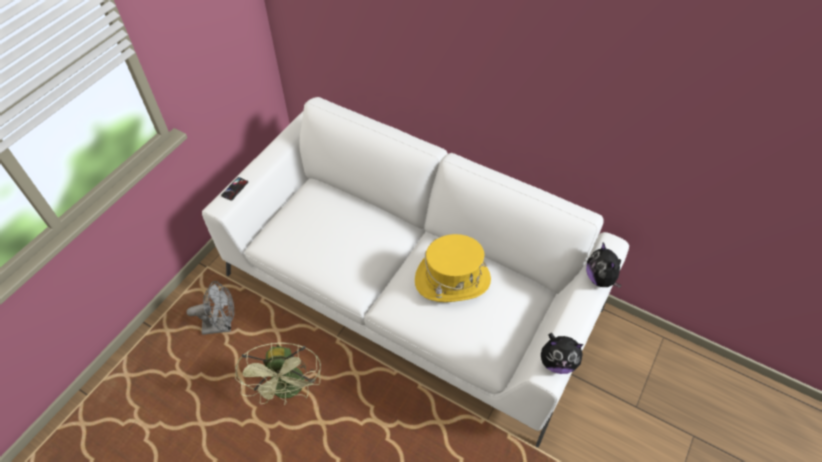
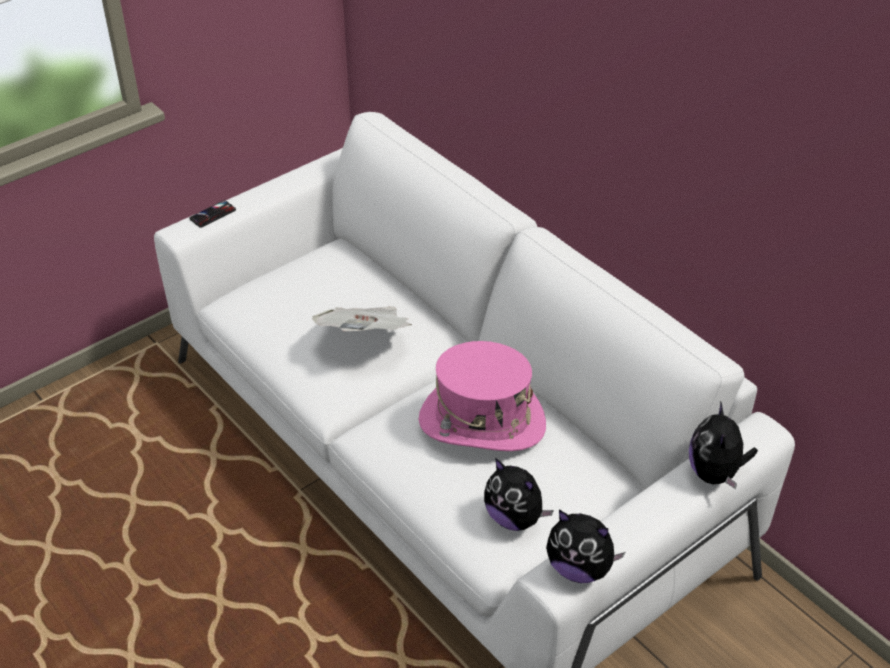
camera: 20 degrees right, 10 degrees down
(222, 325) = (140, 426): grey fan -> none
(289, 390) = (194, 542): green fan -> none
(361, 243) = (366, 337): none -> newspaper
(452, 280) = (481, 422): yellow hat -> pink hat
(496, 334) = (514, 518): none -> plush toy

